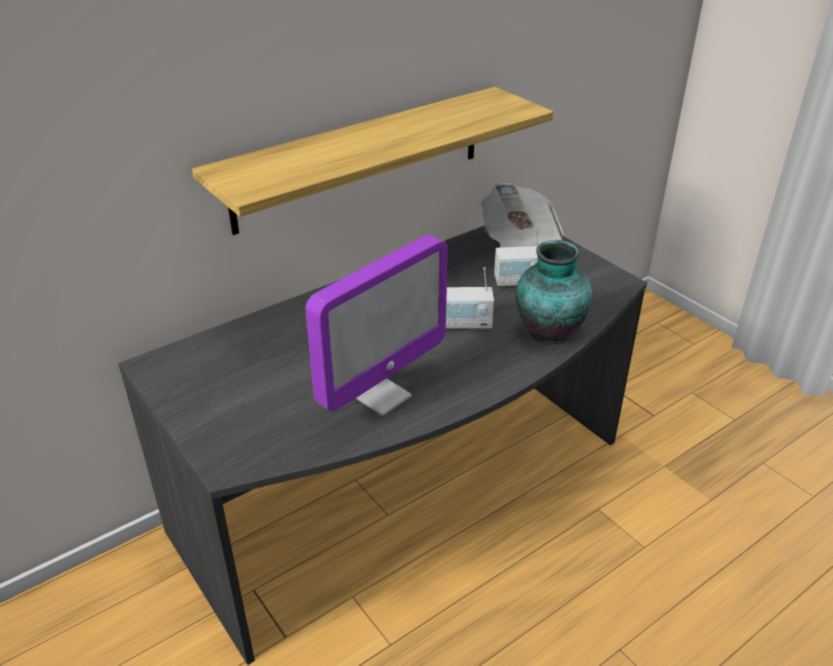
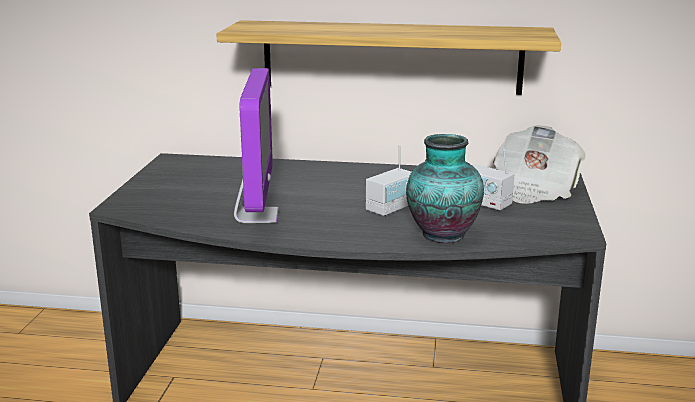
camera: 45 degrees right, 15 degrees down
(381, 395) = (257, 216): monitor -> monitor turned 90 degrees counterclockwise
(466, 324) = (391, 208): radio -> radio turned 90 degrees counterclockwise

